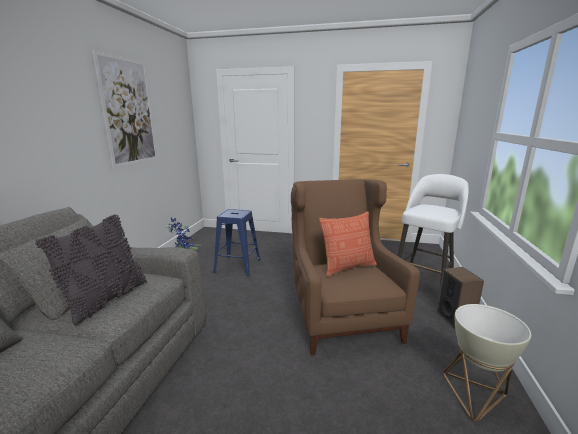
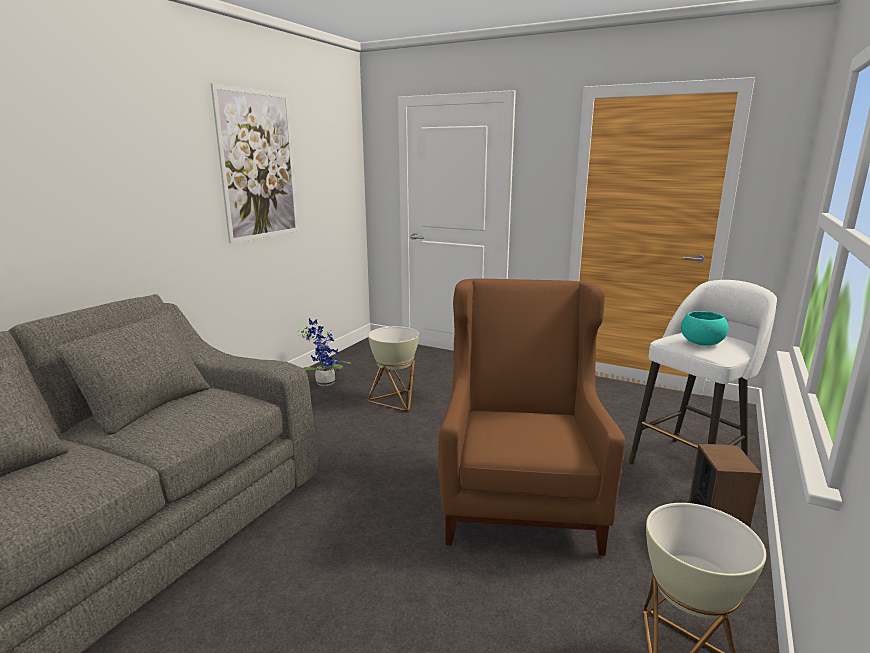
camera: 15 degrees right, 0 degrees up
(106, 299) = (173, 419): black pillow -> none
(238, 266) = (395, 401): blue stool -> planter
(347, 267) = (527, 420): orange pillow -> none
(431, 210) = (701, 343): none -> turquoise bowl

